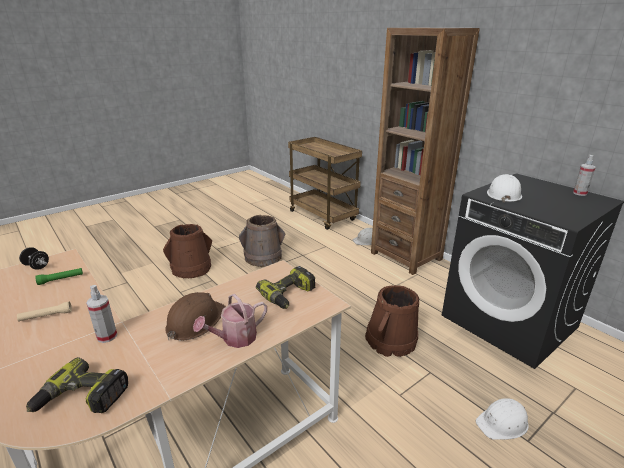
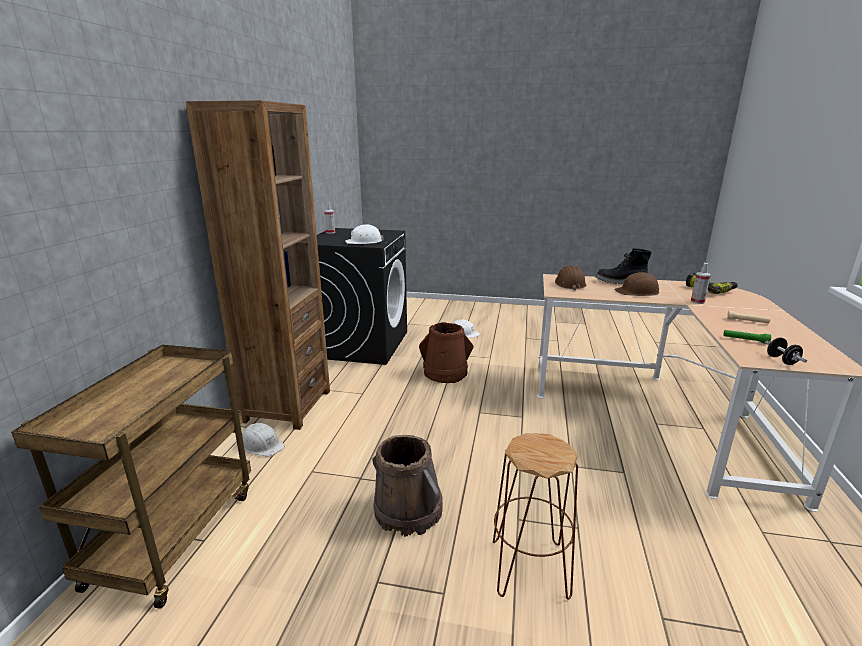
camera: 130 degrees left, 5 degrees down
(191, 268) = (529, 568): brown bucket -> brown stool
(235, 338) = (620, 282): watering can -> black boot
(289, 295) = (569, 284): power drill -> brown hard hat

